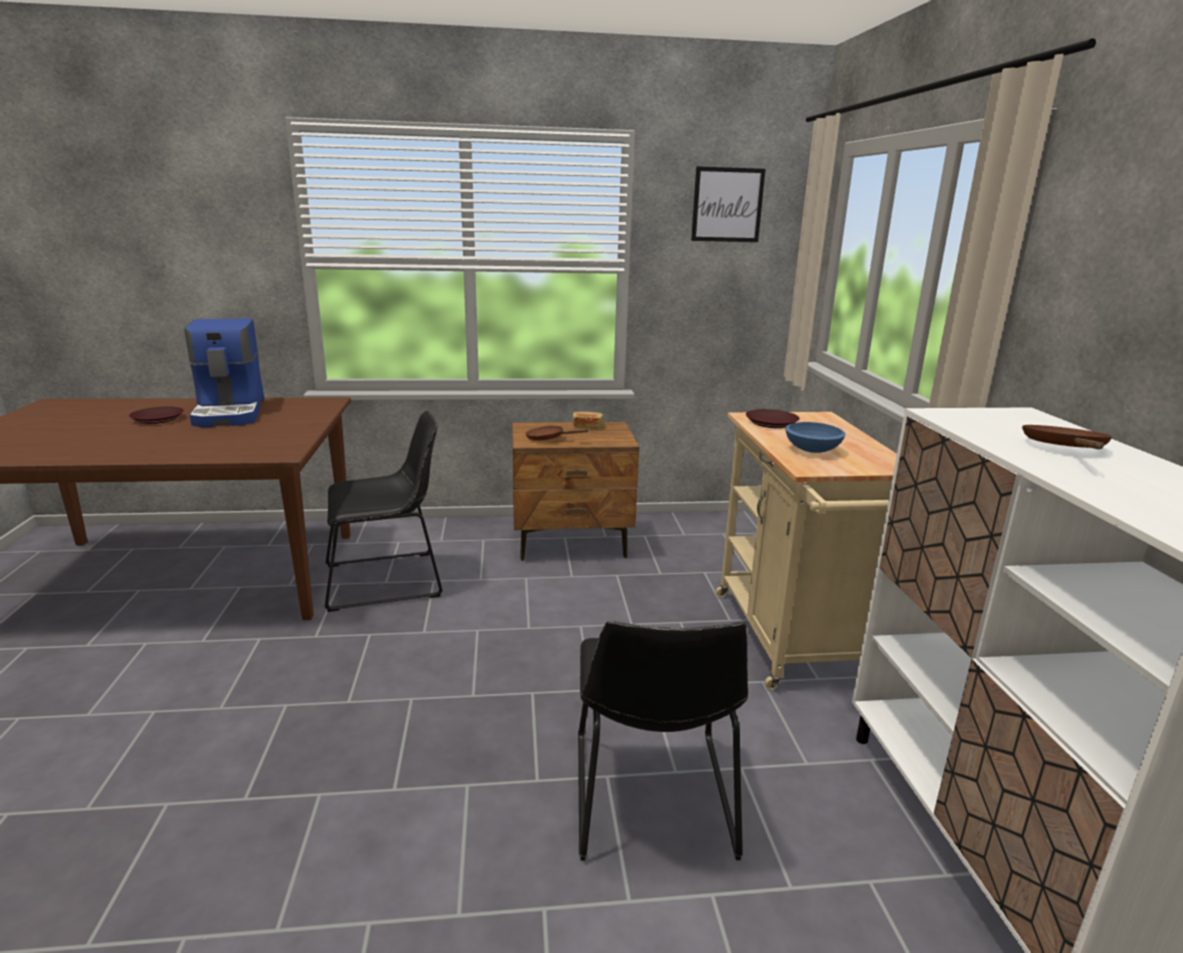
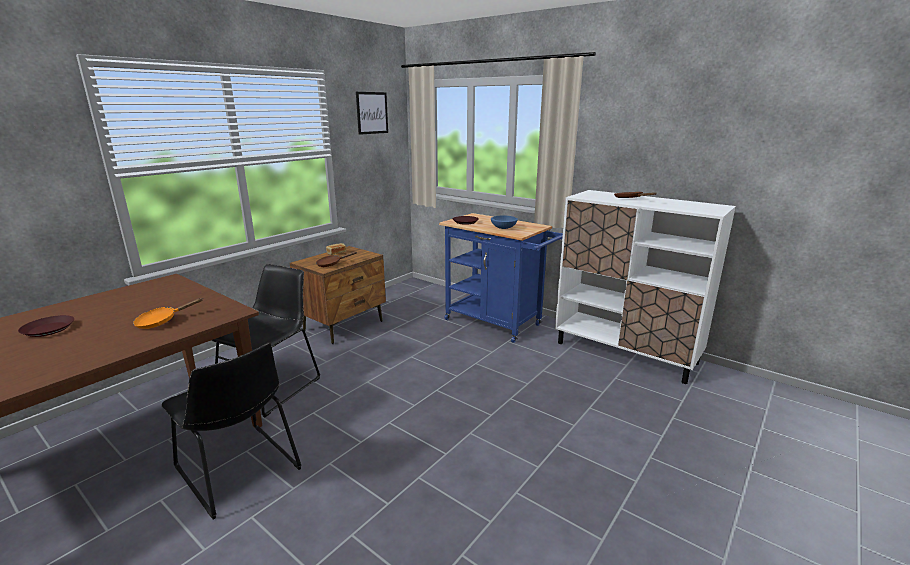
camera: 45 degrees left, 0 degrees up
(219, 441) = (161, 321): none -> orange frying pan
(231, 412) = (107, 306): coffee machine -> none
(652, 801) = (535, 396): black chair -> black chair (240, 471)
(795, 643) = (497, 323): beige cart -> blue cart

